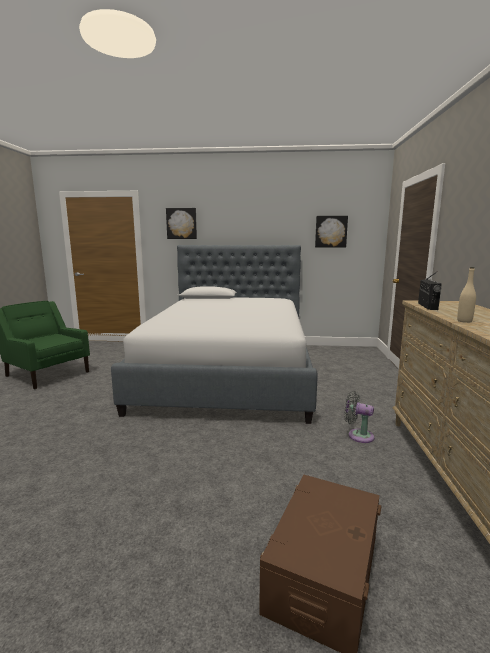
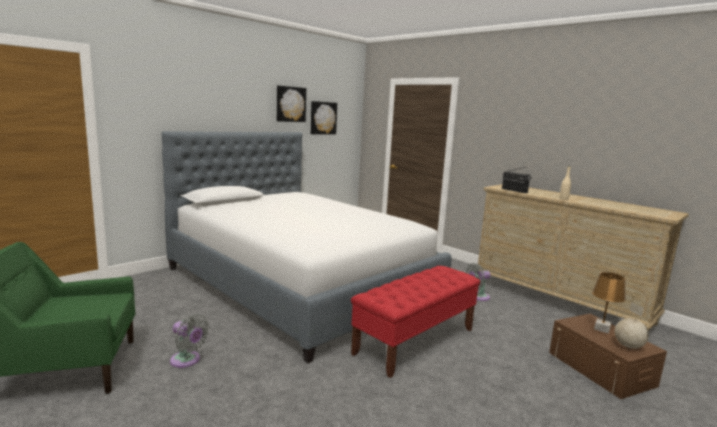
camera: 50 degrees left, 0 degrees up
(83, 389) = (187, 360): none -> grey fan
(181, 223) = (163, 101): picture -> picture (290, 104)
(207, 438) = (415, 341): none -> red bench
(313, 550) = (628, 346): none -> globe
(338, 515) = (602, 329): none -> brown table lamp

